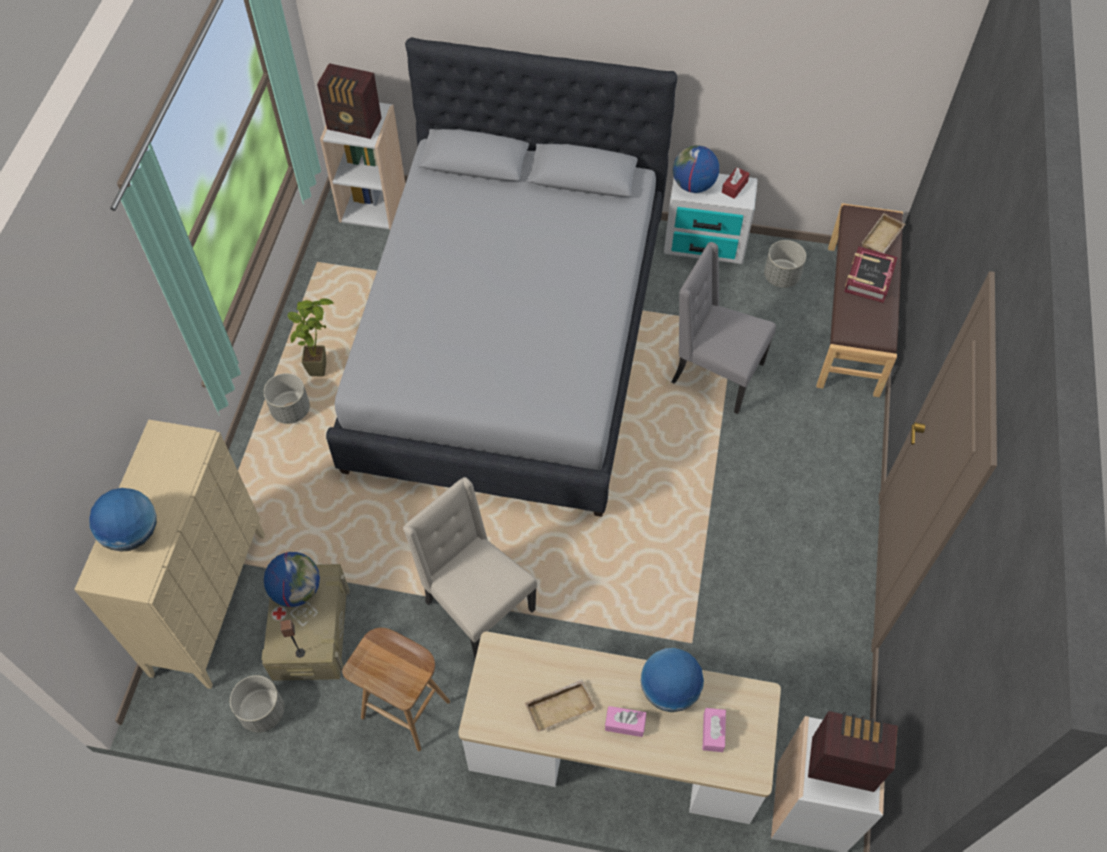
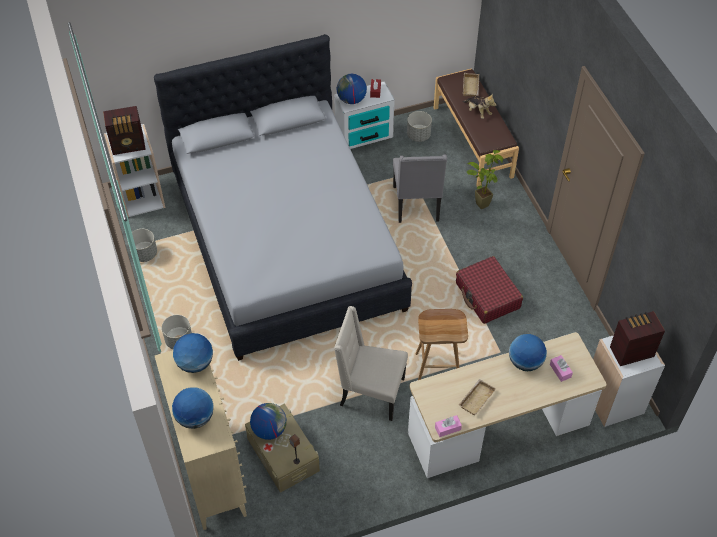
camera: 30 degrees left, 5 degrees down
(188, 457) = (195, 363): none -> globe
(262, 712) = (287, 512): grey planter -> grey planter (144, 254)
(321, 364) = (178, 305): potted plant -> potted plant (481, 201)
(407, 709) = (370, 466): brown stool -> brown stool (438, 367)
(625, 724) = (514, 389): pink tissue box -> pink tissue box (447, 428)
(715, 373) = (417, 205): grey chair -> grey chair turned 90 degrees counterclockwise
(728, 551) = (487, 296): none -> red suitcase
(868, 278) = (478, 112): book -> plush toy

